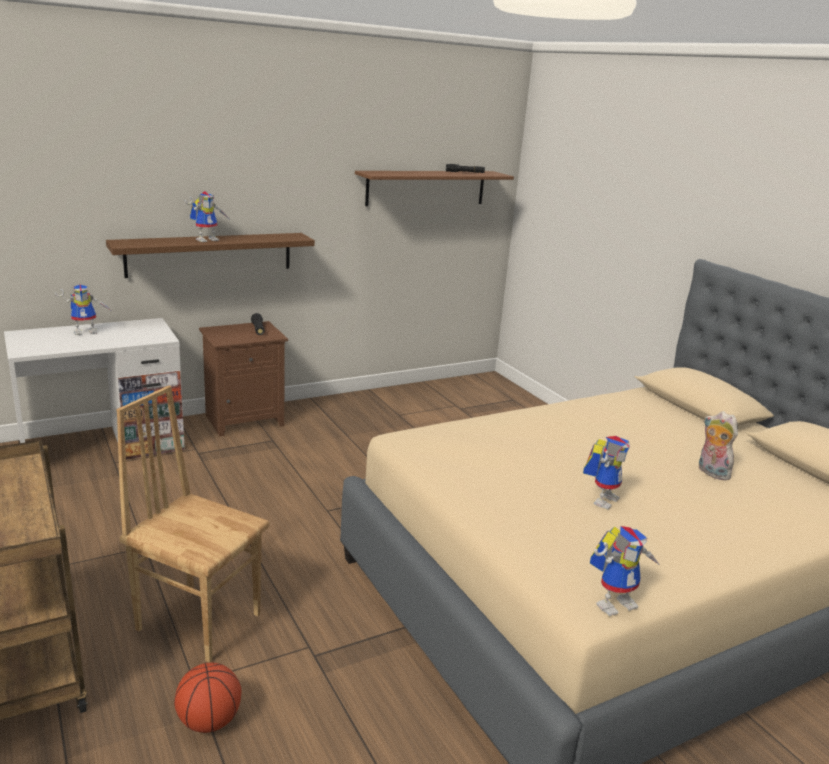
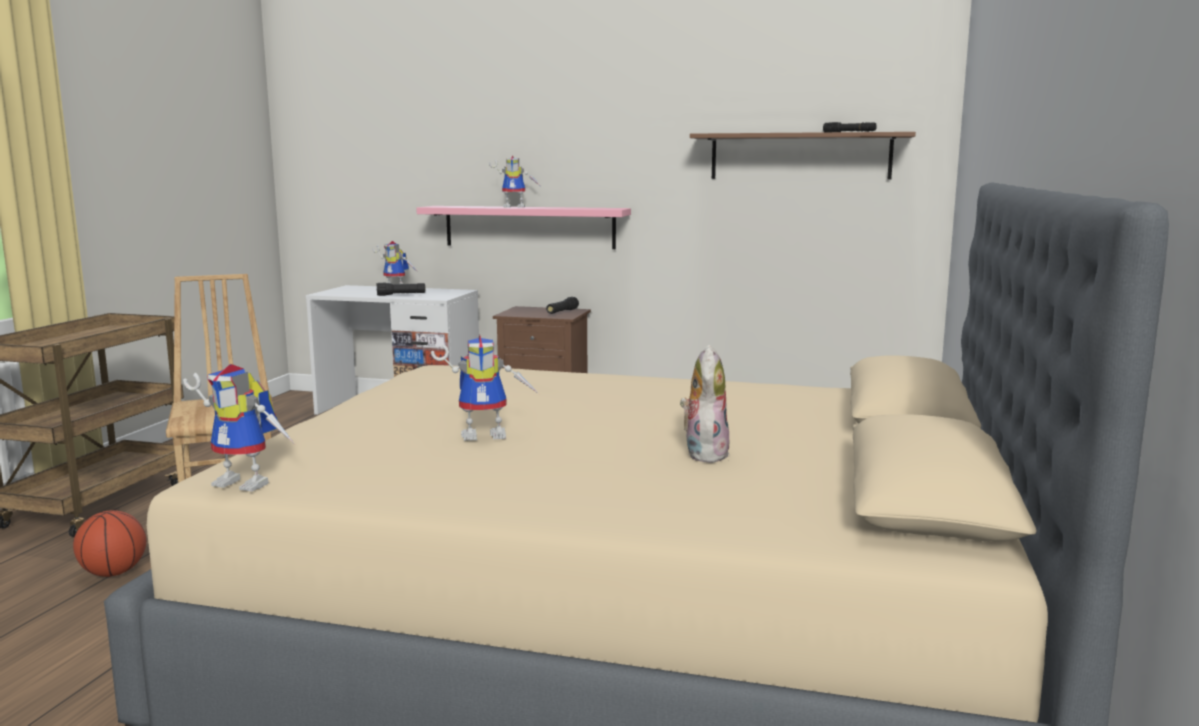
camera: 45 degrees right, 10 degrees down
(113, 339) = (401, 295): none -> black flashlight
(210, 254) = (529, 227): brown shelf -> pink shelf

